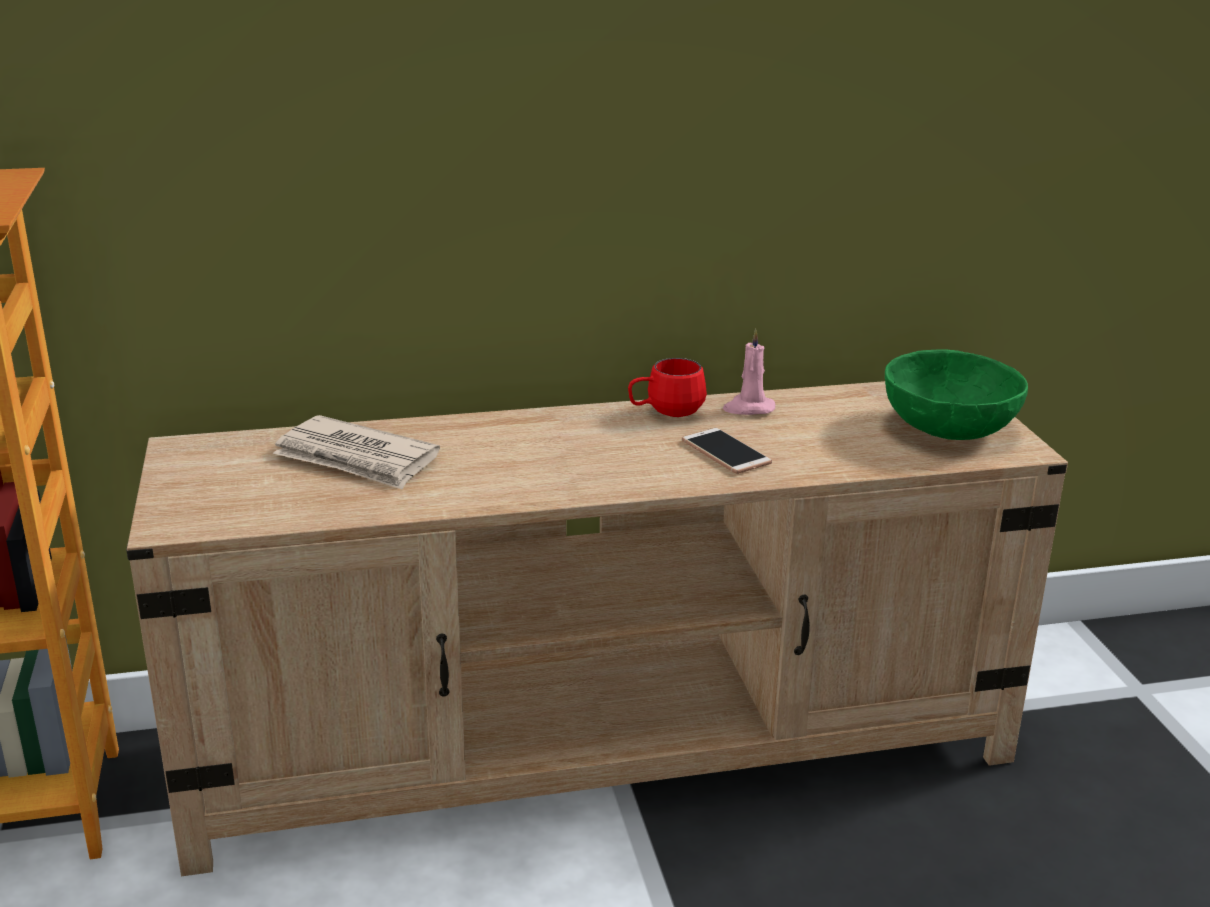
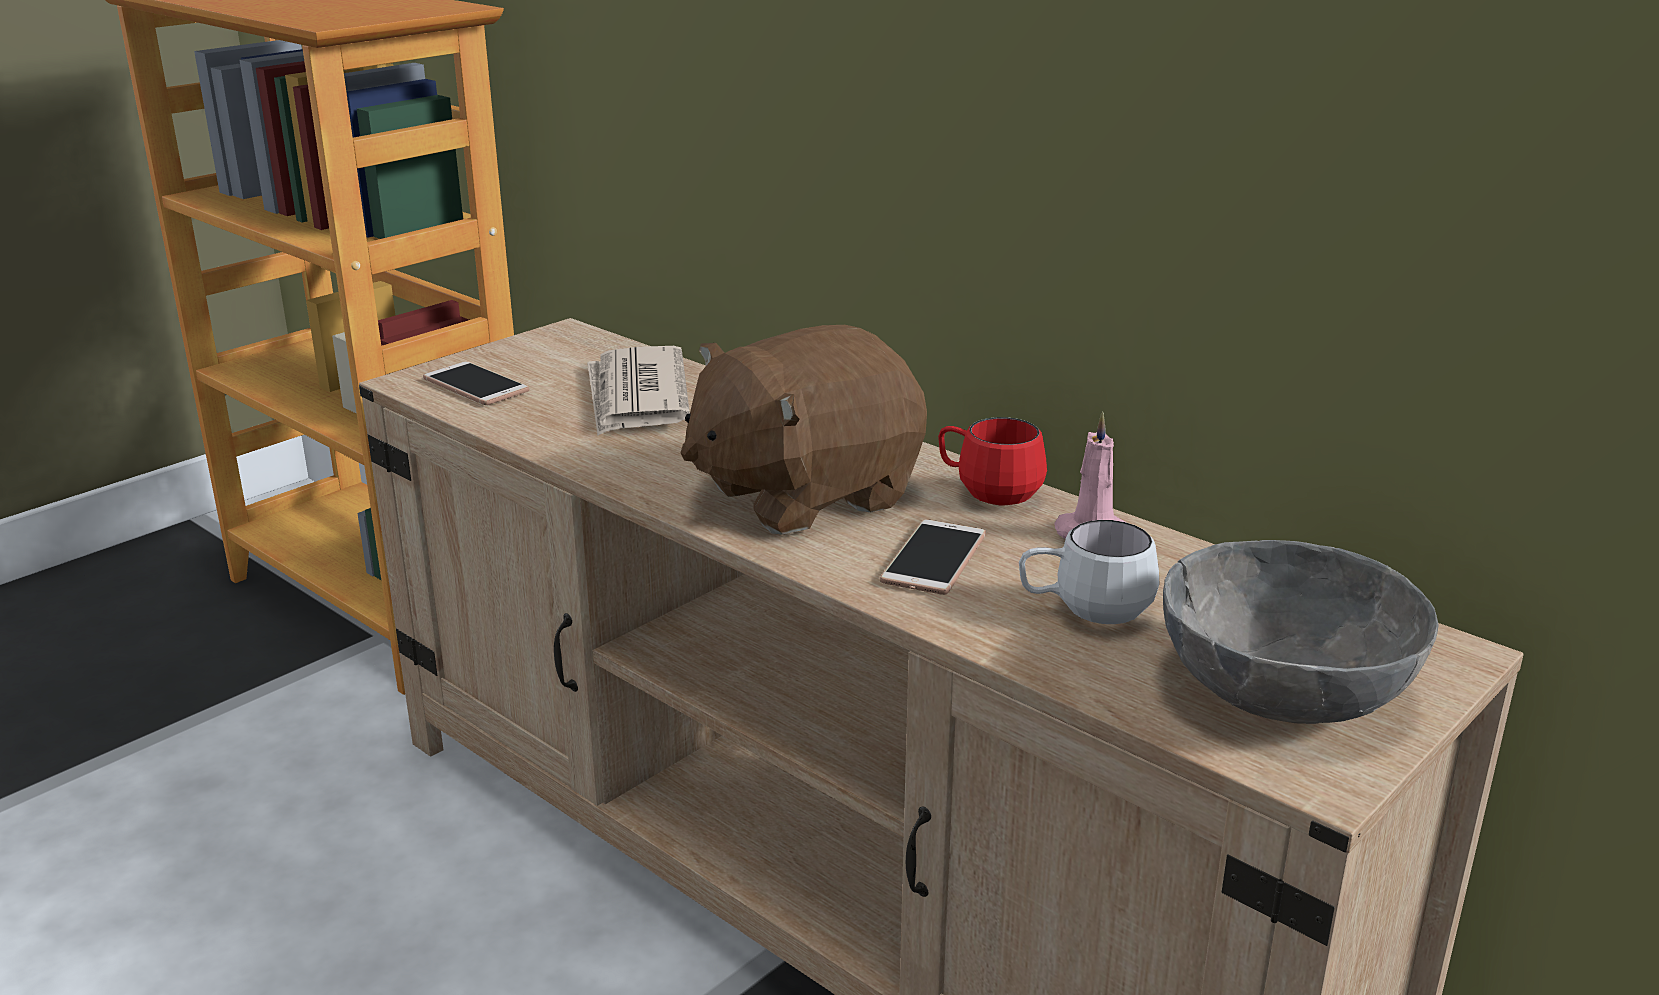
camera: 55 degrees right, 0 degrees up
(228, 505) = (476, 385): none -> phone
(594, 457) = (803, 494): none -> brown plush toy
(829, 440) = (1085, 612): none -> white mug
(948, 429) = (1282, 690): green bowl -> grey bowl

